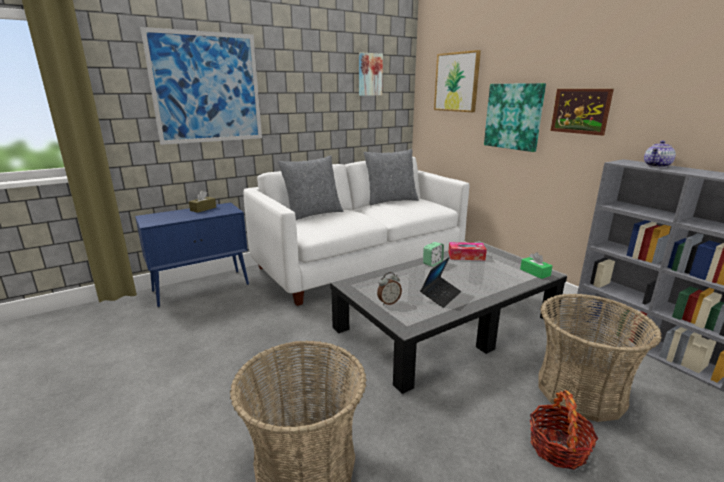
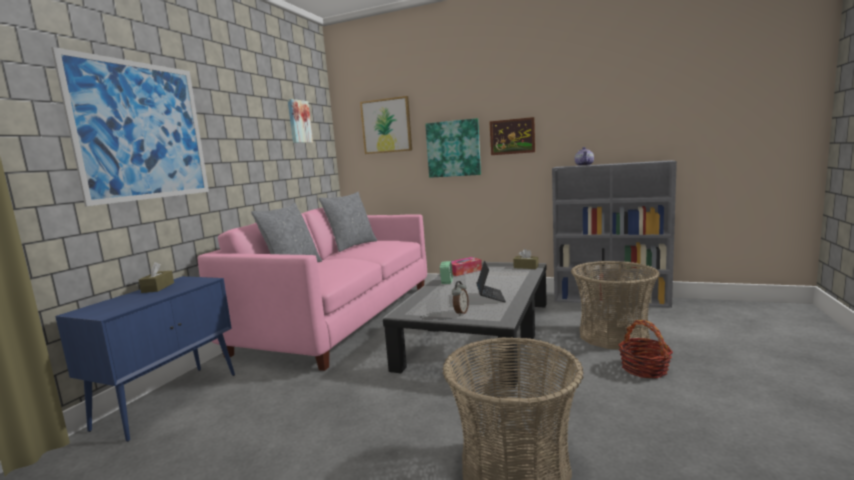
camera: 35 degrees left, 10 degrees down
(360, 263) = (340, 318): white sofa -> pink sofa
(535, 272) = (526, 267): green tissue box -> brown tissue box

